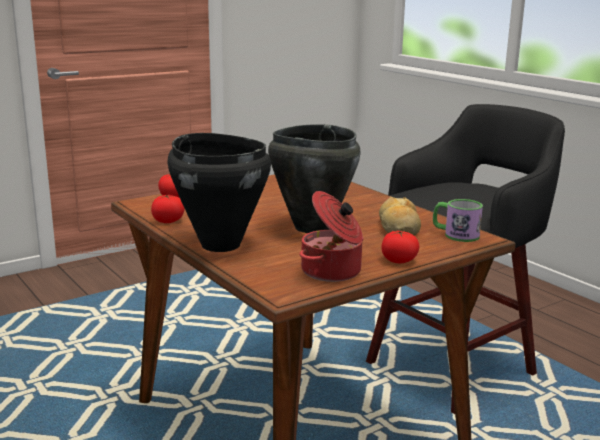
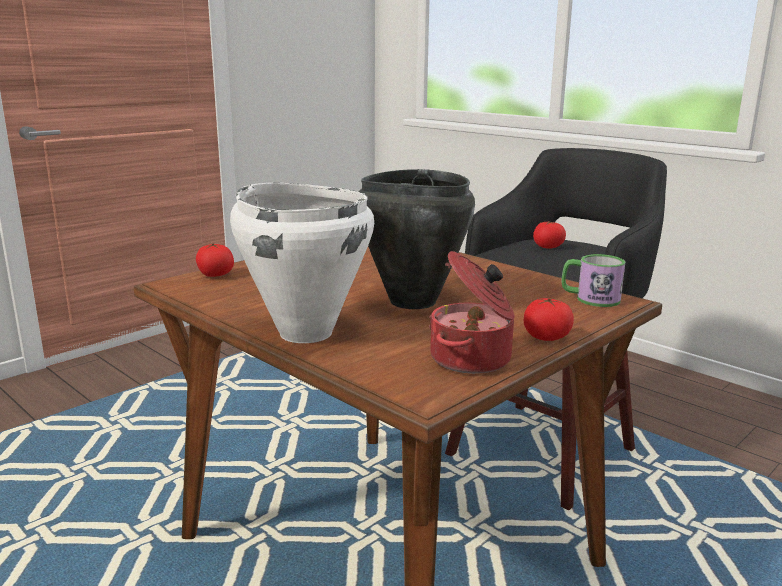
camera: 10 degrees left, 0 degrees up
(168, 221) = (221, 306): tomato -> tomato (548, 247)
(220, 244) = (305, 333): black cooking pot -> white cooking pot
(398, 227) = (517, 294): bread -> none

